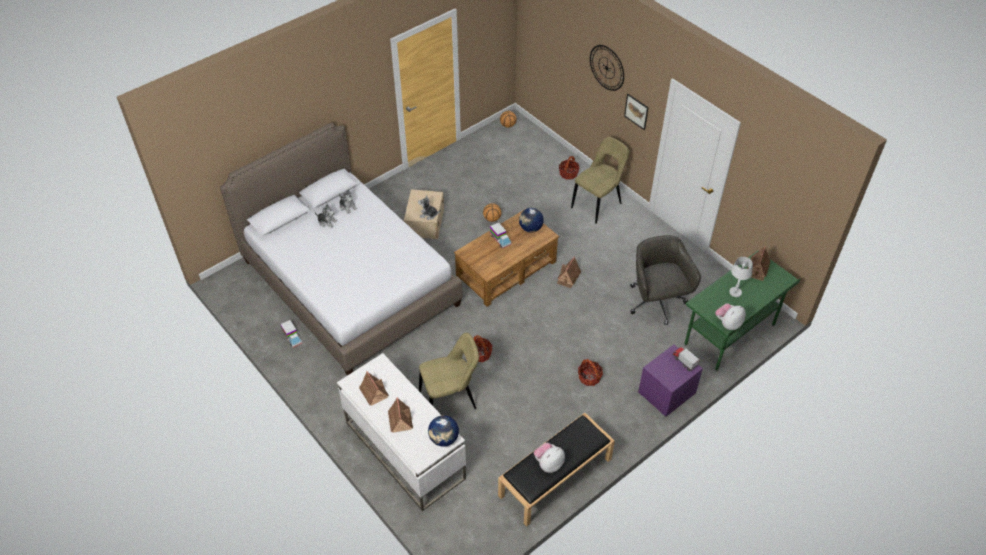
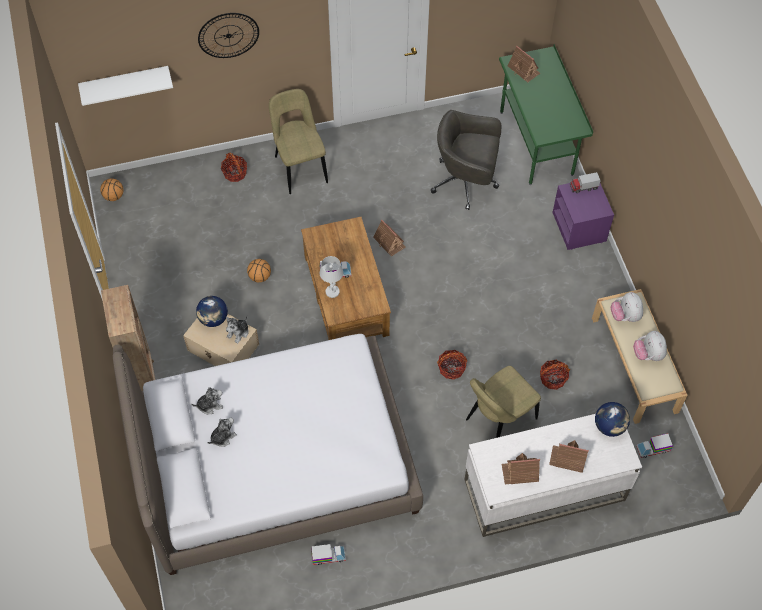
camera: 65 degrees left, 10 degrees up
(378, 194) = (144, 380): none -> brown bookcase
(450, 399) = (498, 421): beige chair -> beige chair turned 135 degrees counterclockwise
(481, 517) = (653, 449): none -> toy truck
(530, 228) = (335, 237): globe -> globe (213, 319)
(547, 52) = (125, 82): none -> white shelf
(555, 478) = (635, 365): black bench -> beige bench
(589, 377) = (530, 282): basket -> basket (553, 378)
(636, 111) = (287, 48): picture -> none
(728, 324) = (578, 126): plush toy -> plush toy (625, 316)
(735, 292) = (543, 101): white table lamp -> white table lamp (332, 291)

